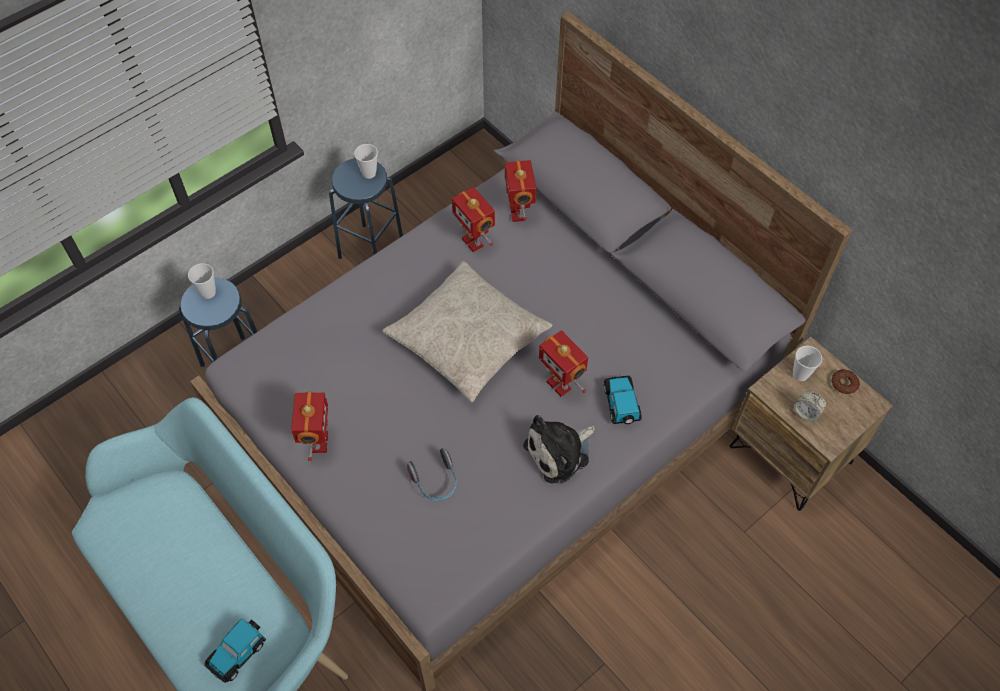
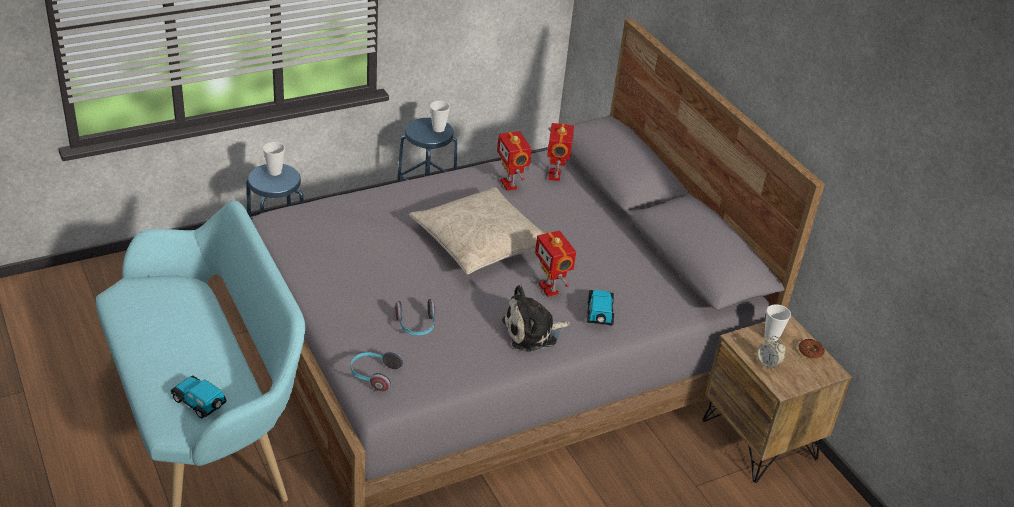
camera: 10 degrees right, 20 degrees down
(238, 652) = (200, 403): toy car -> toy car turned 75 degrees clockwise
(318, 442) = (326, 278): toy robot -> none
(413, 566) = (374, 375): none -> headphones

